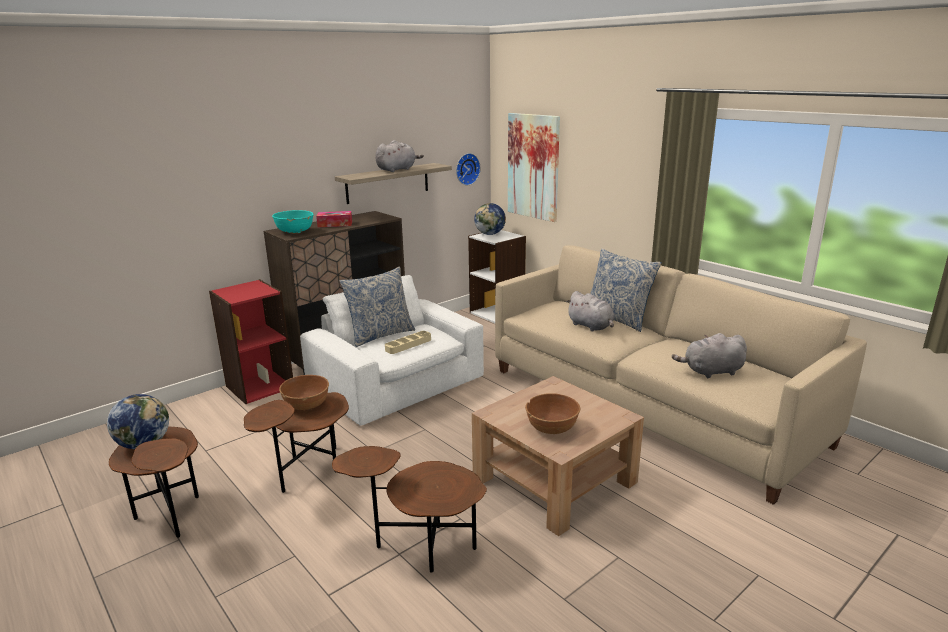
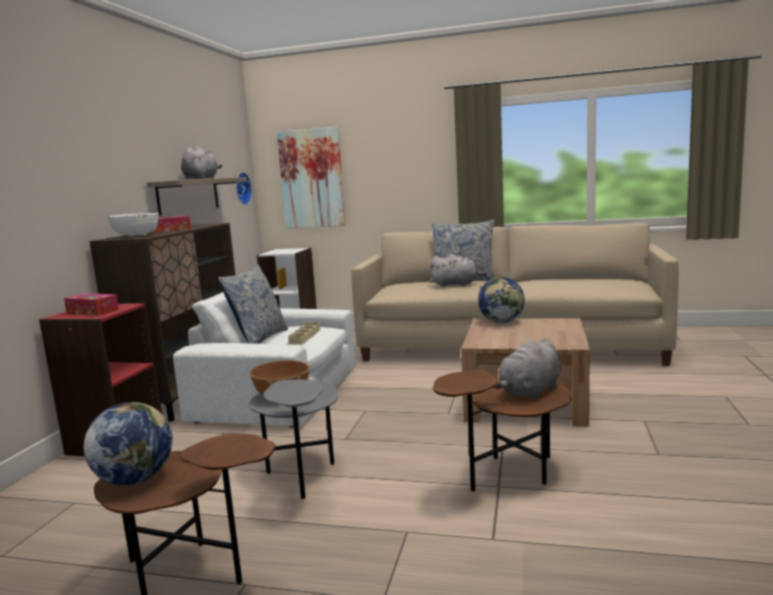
camera: 35 degrees left, 10 degrees down
(242, 292) = (92, 311): none -> tissue box
(295, 232) = (136, 236): turquoise bowl -> white bowl
(308, 471) = (302, 475): brown side table -> grey side table
(490, 234) = (275, 251): globe -> globe (502, 322)
(552, 428) = (538, 337): brown bowl -> none
(711, 372) = (583, 284): grey plush toy -> grey plush toy (529, 392)

